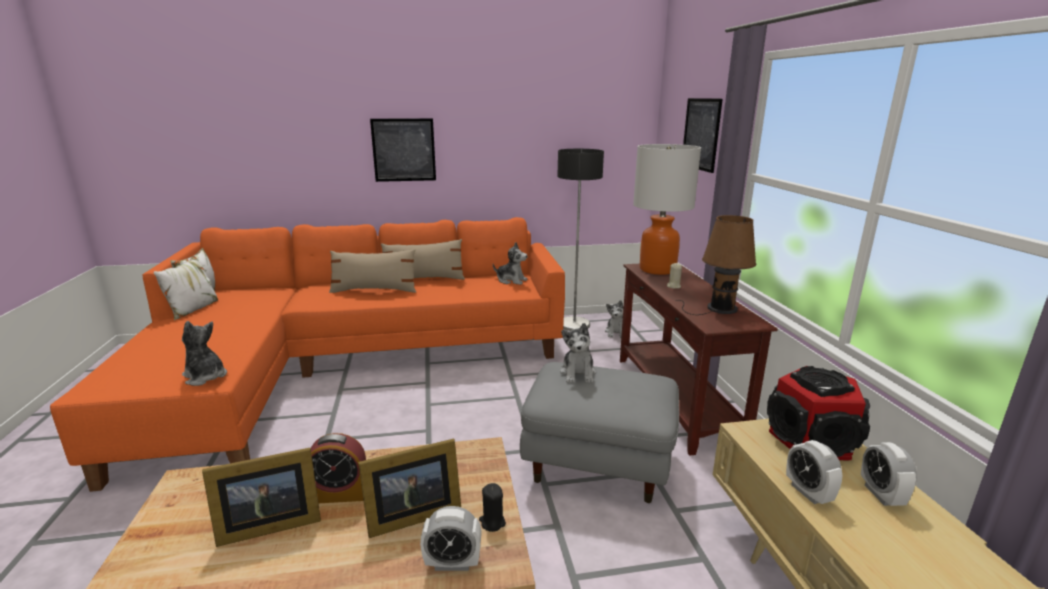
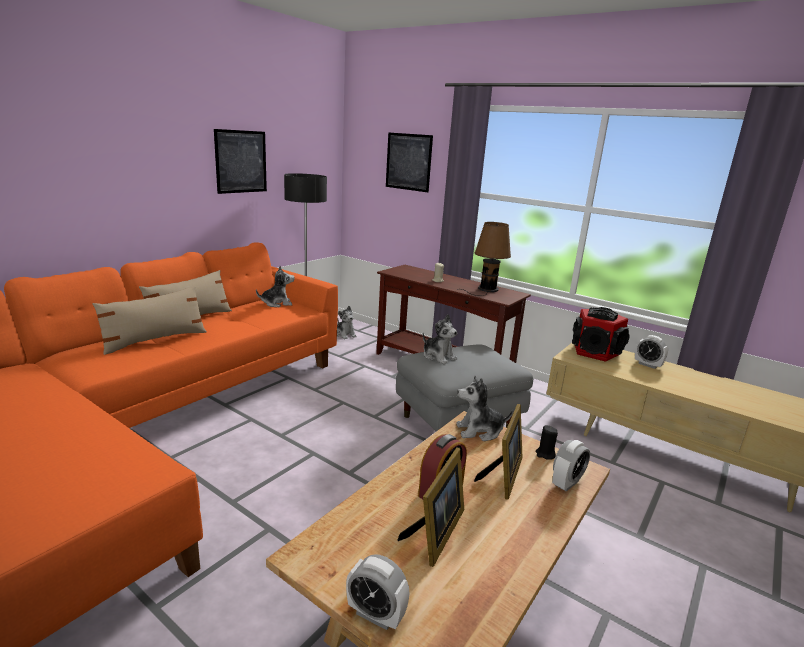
camera: 45 degrees left, 0 degrees up
(205, 377) = (138, 472): plush toy -> plush toy (479, 431)
(404, 150) = (131, 176): picture -> picture (241, 161)
(657, 269) = (406, 271): table lamp -> none
(808, 492) = (629, 374): alarm clock -> alarm clock (375, 615)

